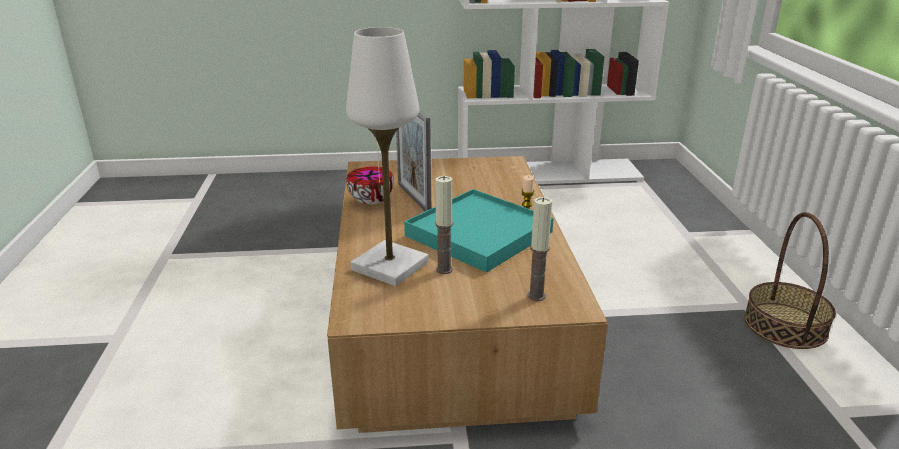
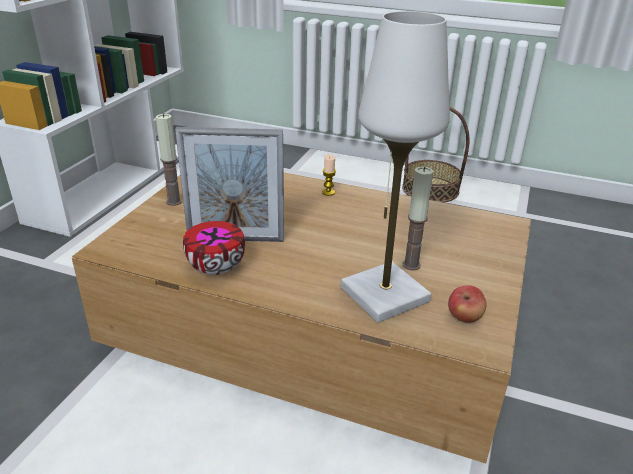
camera: 65 degrees left, 5 degrees up
(385, 305) = (464, 317): none -> apple
(479, 234) = (353, 227): turquoise tray -> none
(536, 296) = (482, 234): candle -> candle (174, 201)

